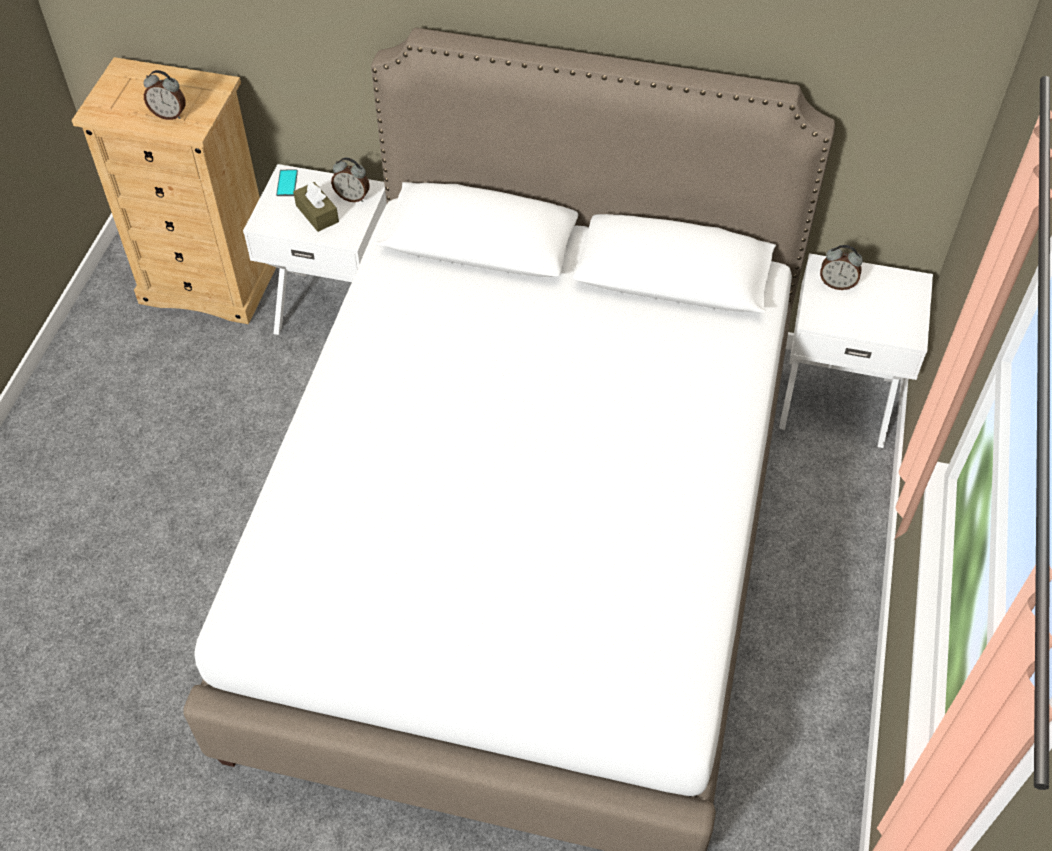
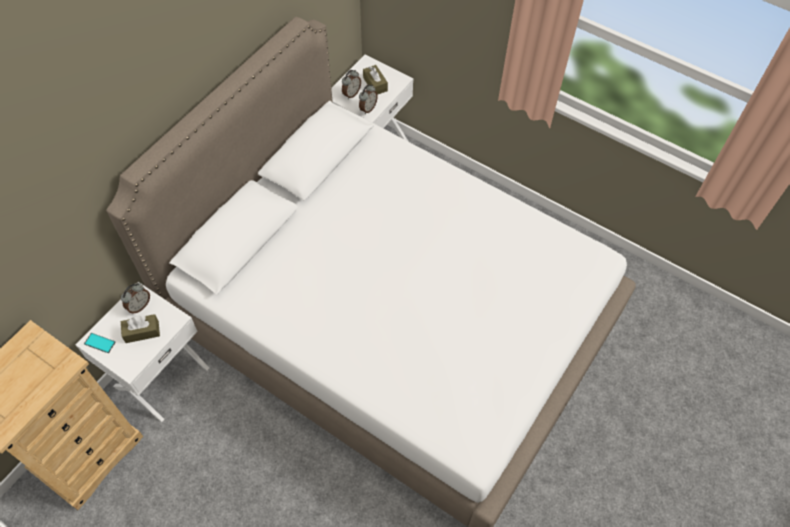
camera: 70 degrees left, 5 degrees up
(169, 114) = (41, 377): alarm clock -> alarm clock (367, 108)
(878, 306) = (375, 84): none -> brown tissue box

